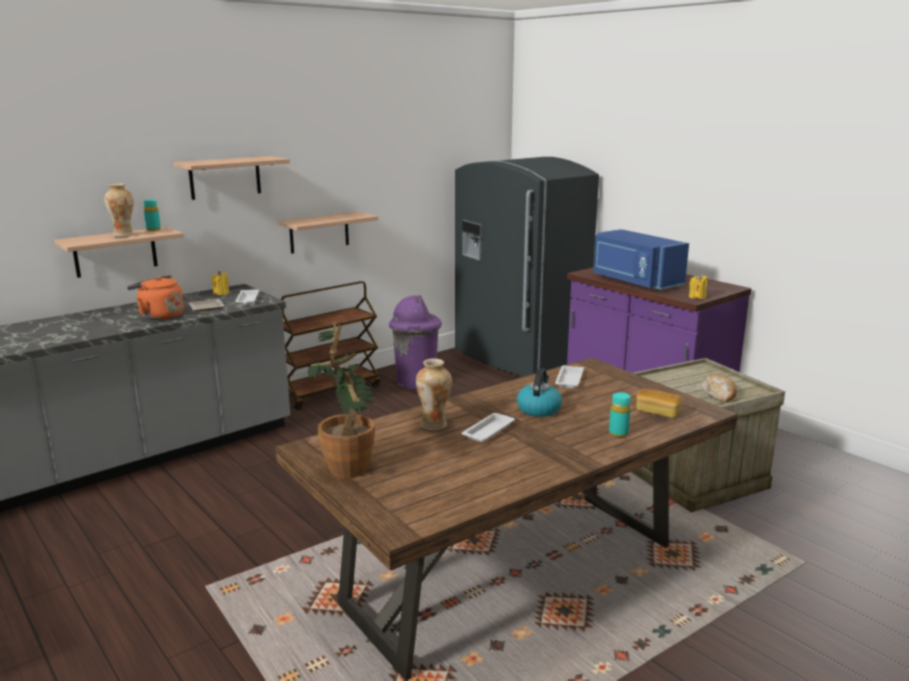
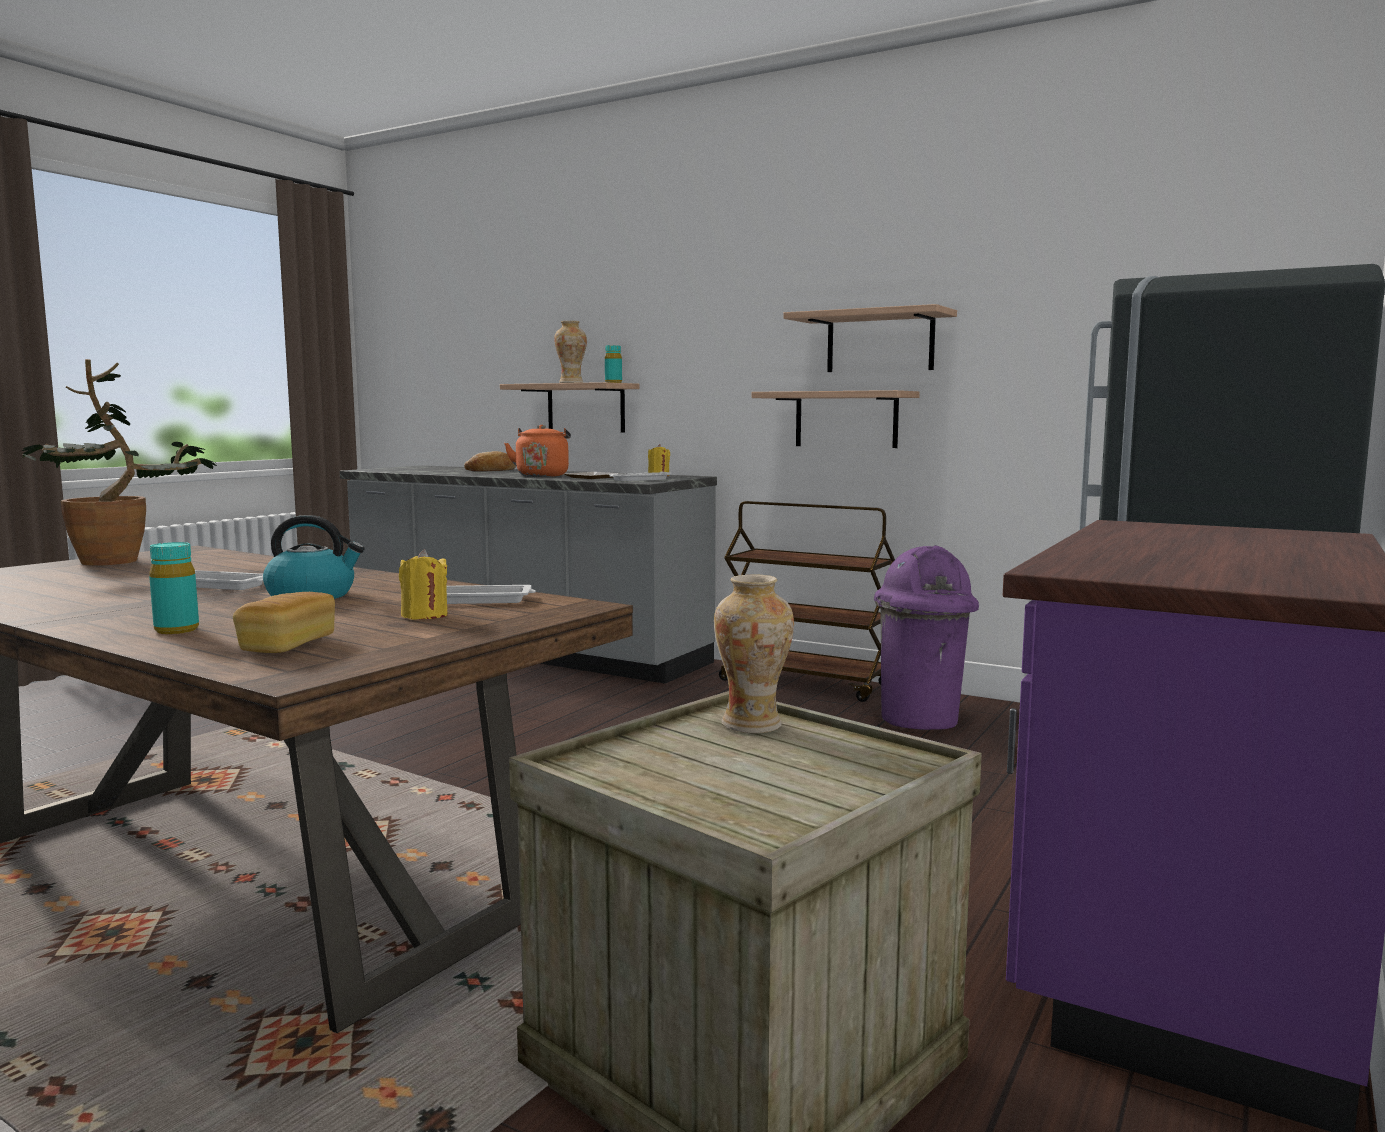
camera: 70 degrees right, 10 degrees down
(225, 177) = (713, 323): shelf -> shelf (880, 342)
(434, 425) = (249, 570): vase -> vase (752, 725)
(634, 281) = (1139, 542): blue microwave -> none
(697, 297) = (1096, 571): yellow candle -> yellow candle (424, 615)
(719, 394) = (682, 780): bread -> bread (491, 470)

